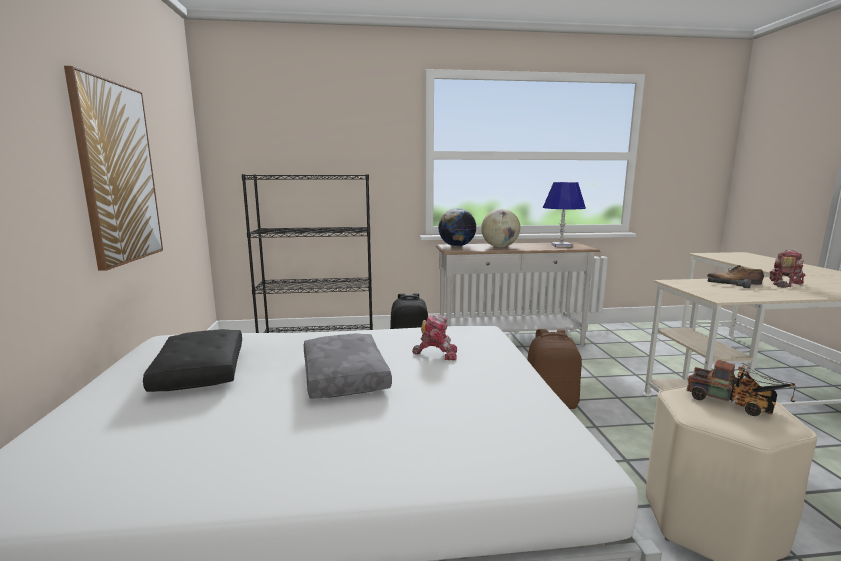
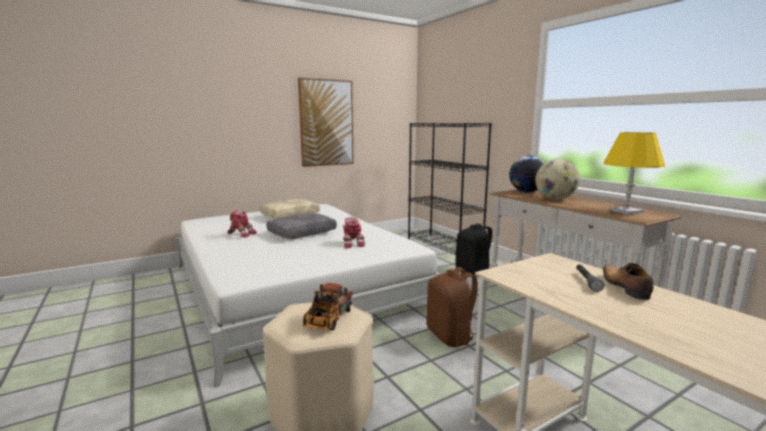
camera: 65 degrees right, 0 degrees up
(198, 371) = (290, 215): black pillow -> beige pillow
(561, 245) = (626, 211): blue table lamp -> yellow table lamp
(783, 284) = (692, 317): toy robot -> toy robot (241, 234)

